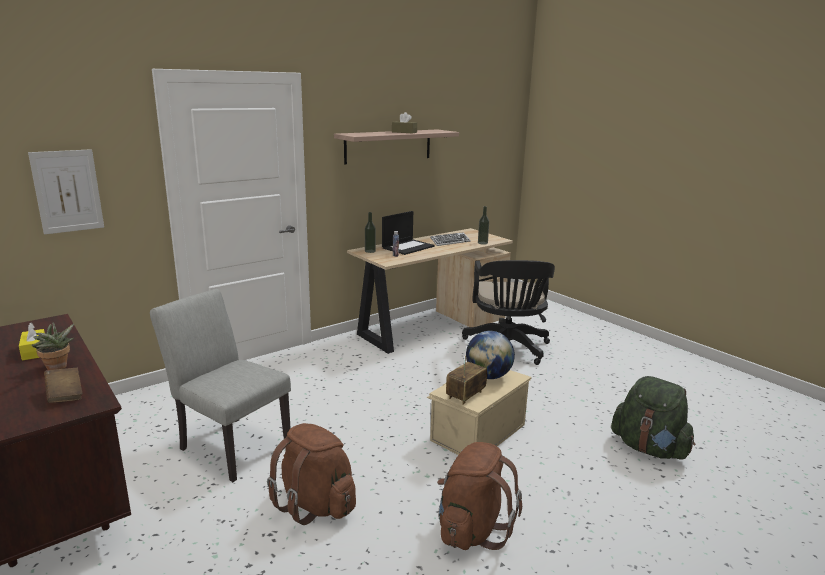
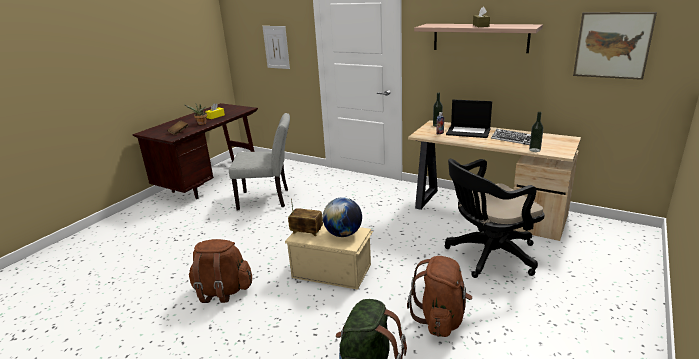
camera: 70 degrees right, 5 degrees up
(230, 444) = (268, 199): grey chair -> grey chair turned 75 degrees clockwise
(315, 504) = (228, 237): brown backpack -> brown backpack (440, 319)
(481, 145) = (612, 45): none -> picture

